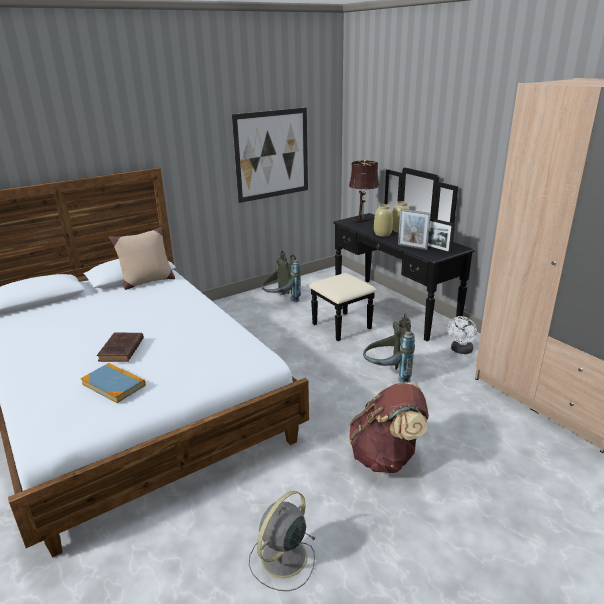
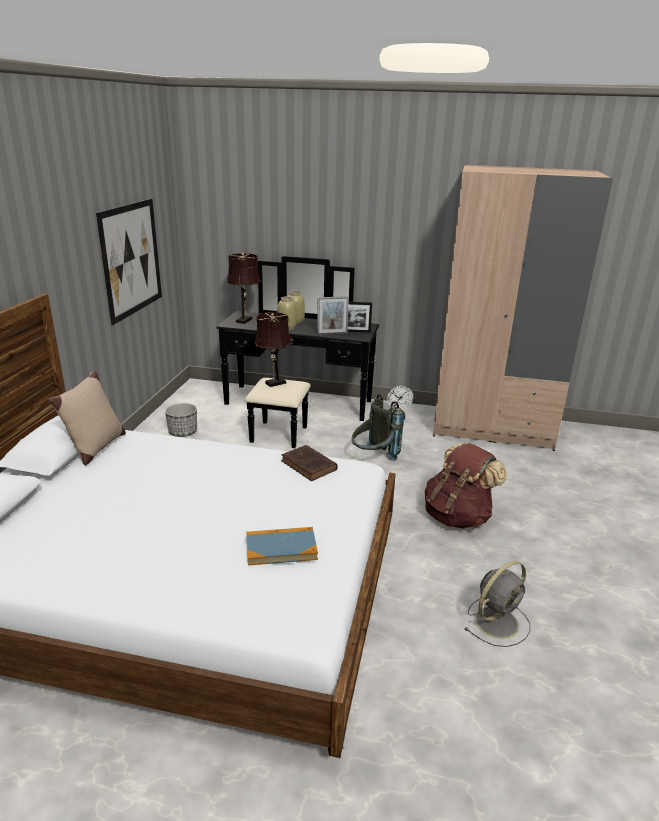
camera: 45 degrees left, 0 degrees up
(121, 350) = (220, 519): brown book -> brown book (310, 466)
(280, 301) = (183, 432): grey backpack -> planter
(282, 558) = (497, 621): grey fan -> grey fan turned 120 degrees counterclockwise
(342, 279) = (273, 383): none -> brown table lamp

